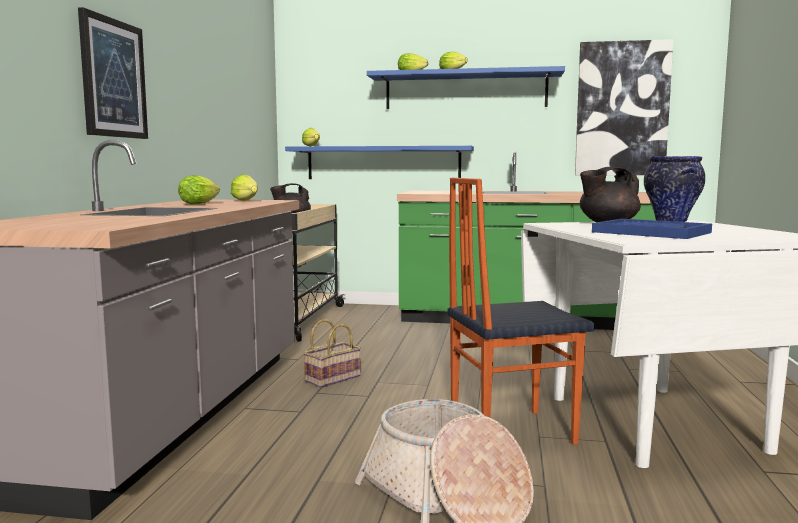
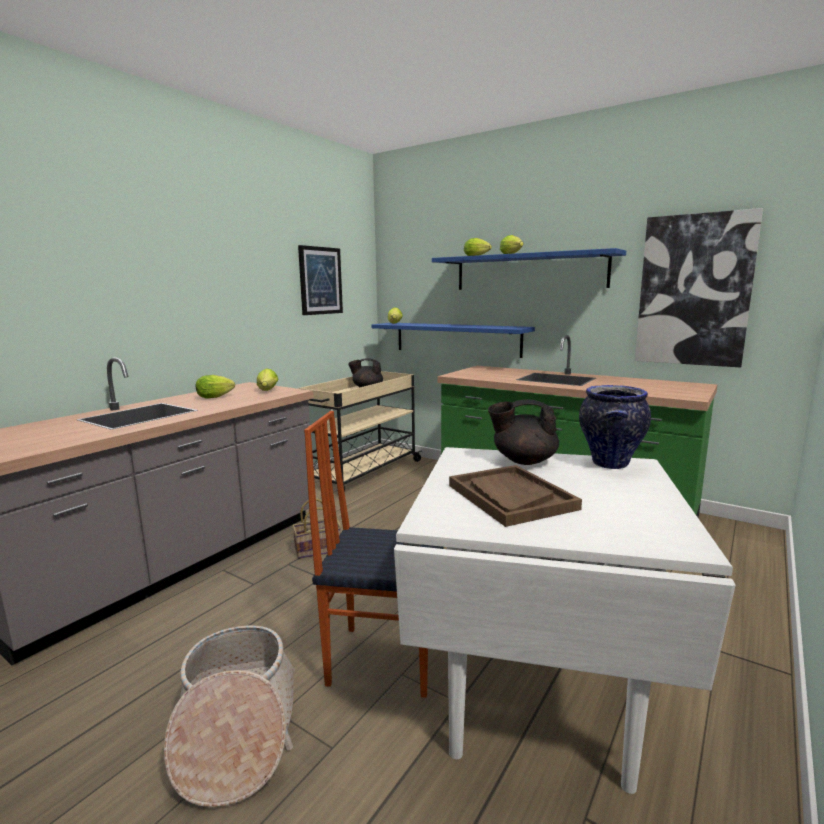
camera: 25 degrees right, 5 degrees up
(113, 78) = (147, 300): picture -> picture (320, 281)
(650, 232) = (510, 497): blue tray -> brown tray

